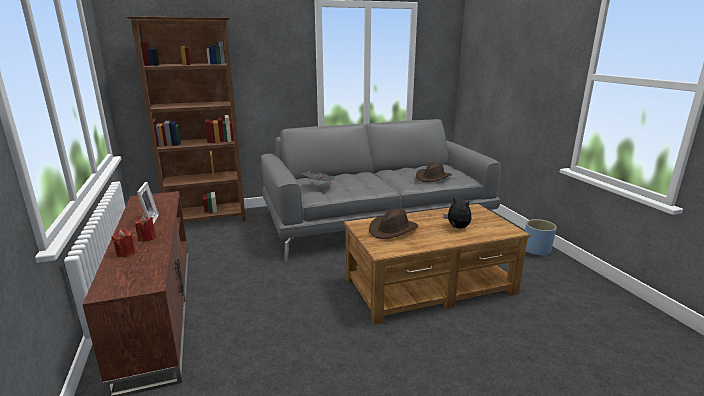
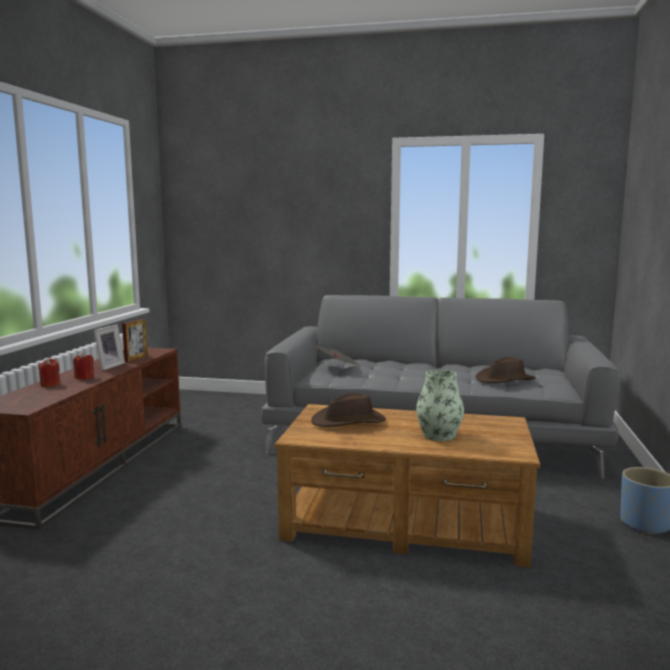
camera: 30 degrees right, 10 degrees down
(160, 208) = (136, 358): none -> picture frame
(207, 220) = (237, 399): brown bookcase -> none
(457, 228) = (439, 435): plush toy -> vase

